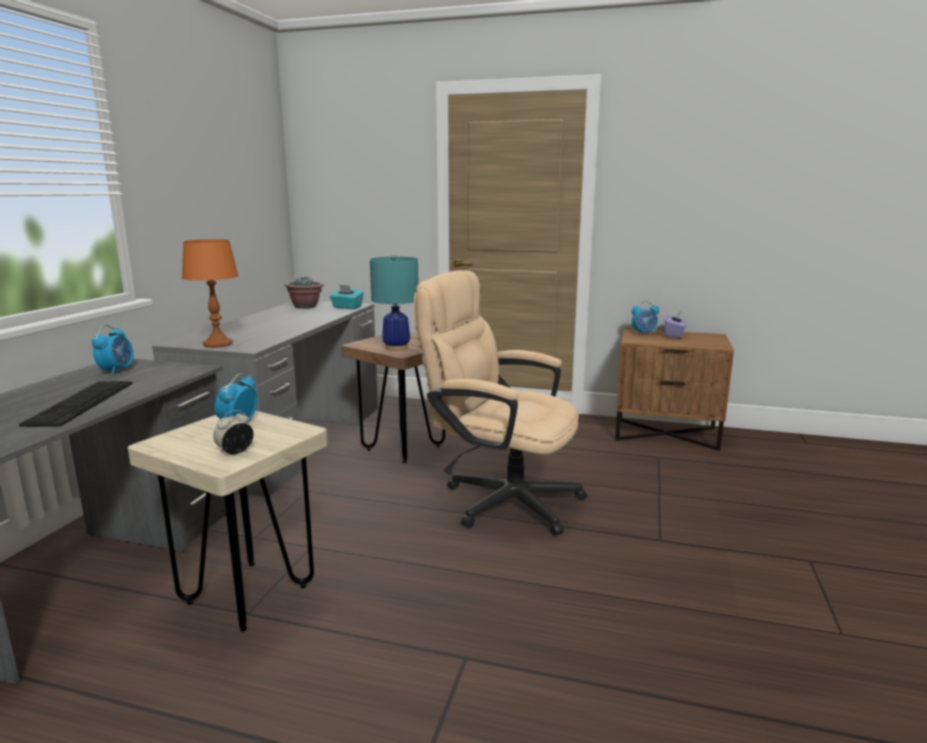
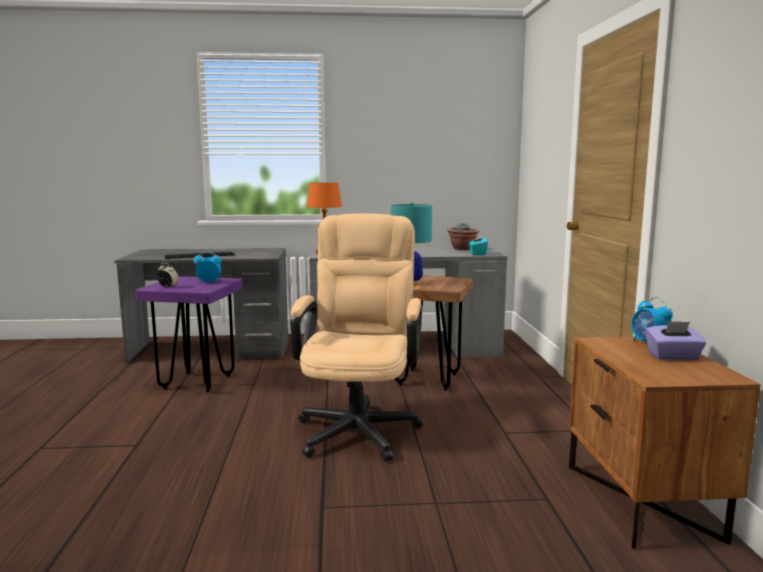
camera: 70 degrees right, 5 degrees down
(117, 371) = (256, 251): alarm clock -> none
(247, 595) = (197, 382): beige stool -> purple stool

